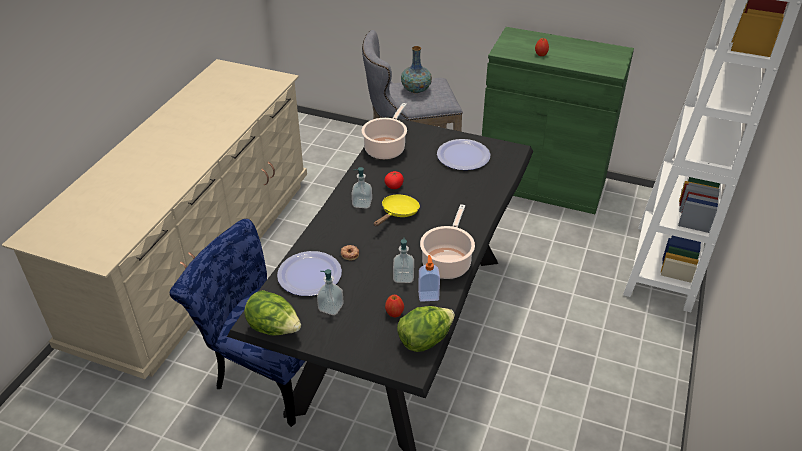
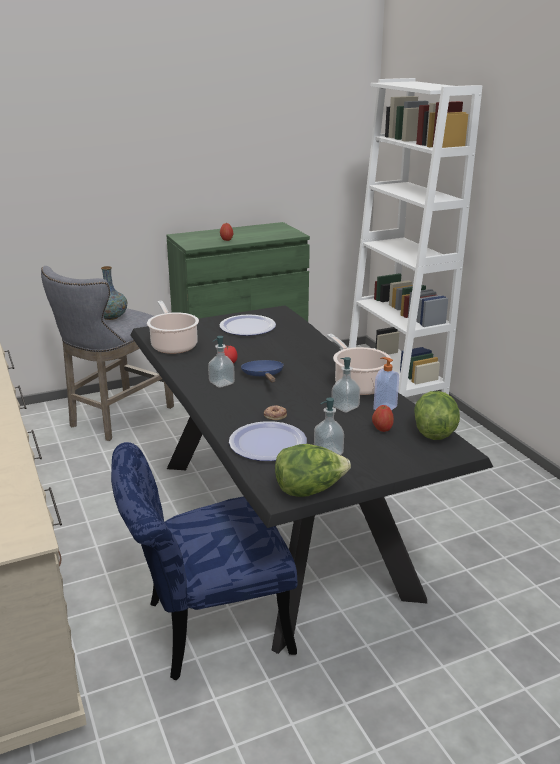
camera: 45 degrees left, 15 degrees down
(398, 213) = (263, 376): yellow frying pan -> blue frying pan

